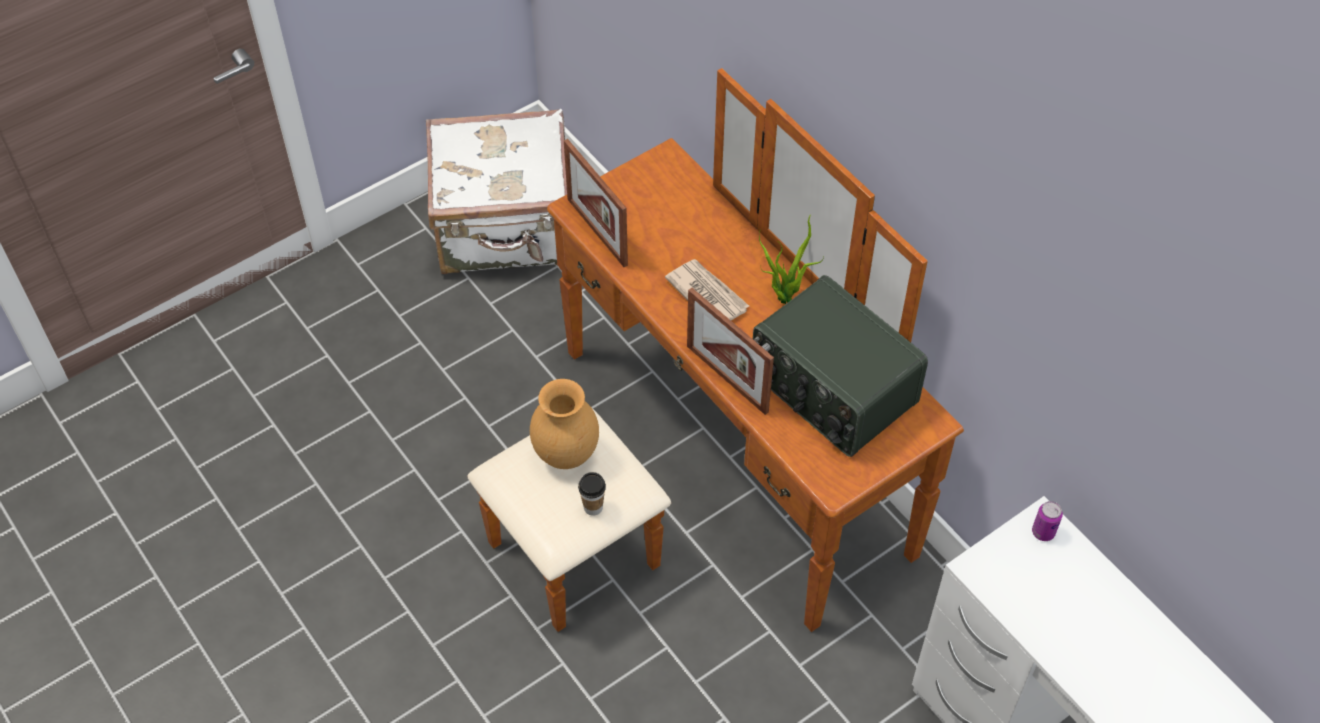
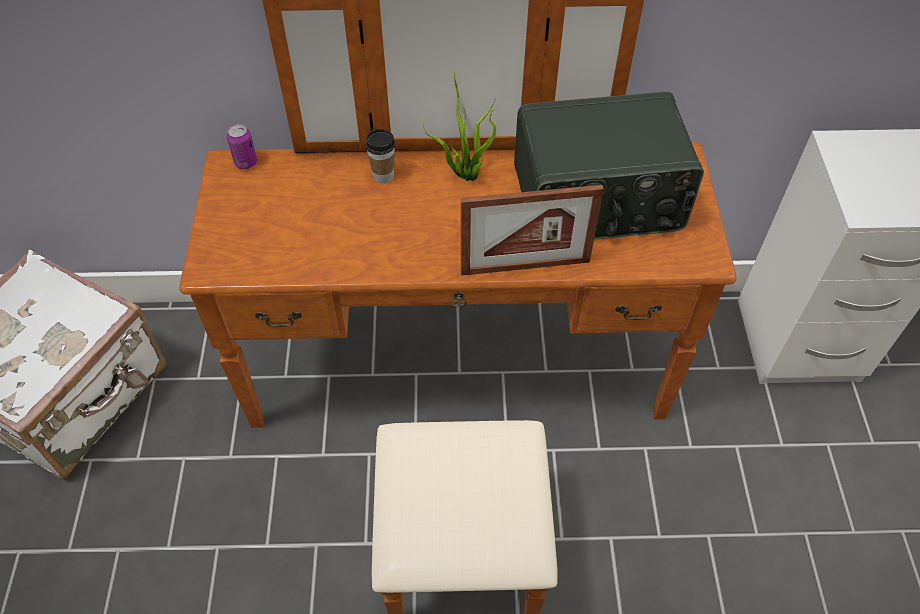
camera: 55 degrees left, 0 degrees up
(567, 455) = (435, 475): brown vase -> none
(593, 507) = (513, 489): cup -> cup (383, 175)
(597, 232) = (257, 266): picture frame -> none
(707, 294) = (414, 226): newspaper -> none
(1043, 532) = (850, 150): can -> can (246, 162)

